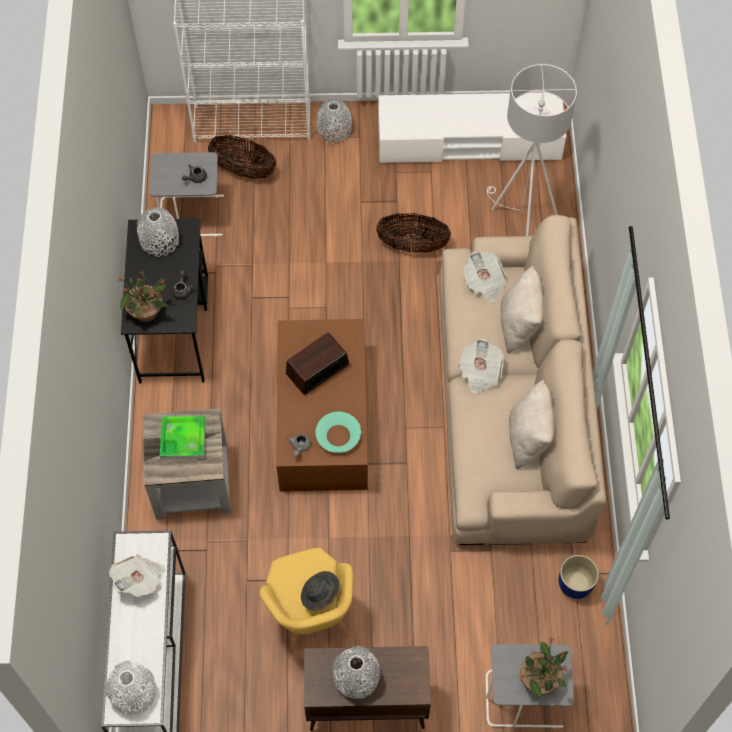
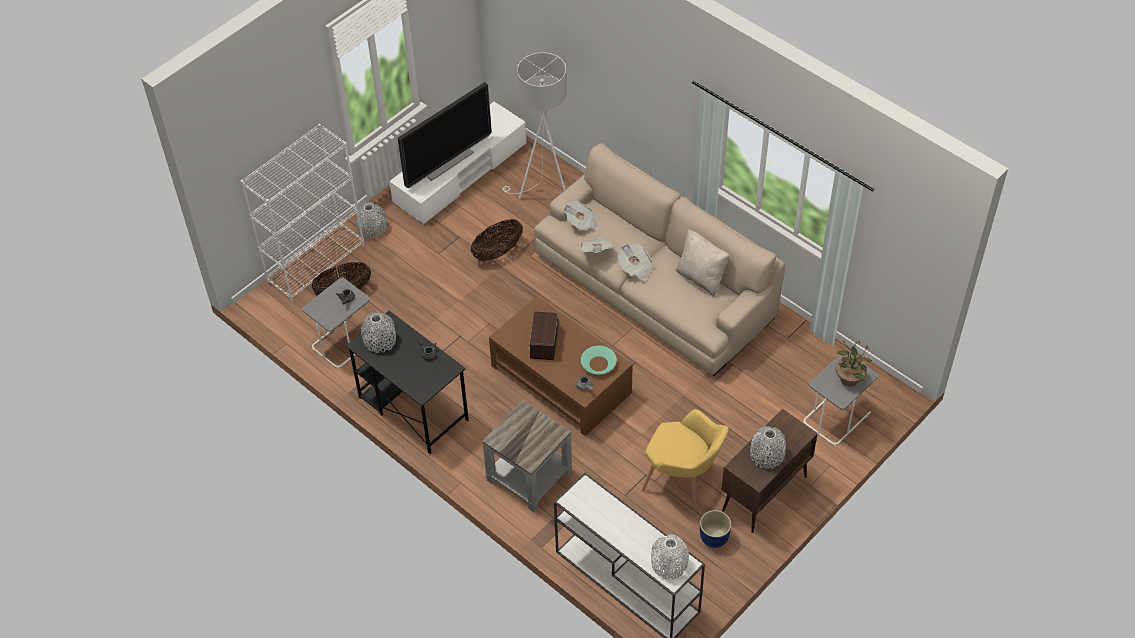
camera: 45 degrees left, 10 degrees down
(140, 579) = (600, 510): newspaper -> newspaper (596, 251)
(146, 312) = (423, 382): potted plant -> none
(183, 439) = (522, 432): tray -> none
(320, 594) = (692, 443): grey hat -> none
(448, 118) = (447, 162): none -> television
(519, 325) = (626, 228): beige pillow -> none
(575, 584) = (794, 342): blue planter -> blue planter (714, 537)

